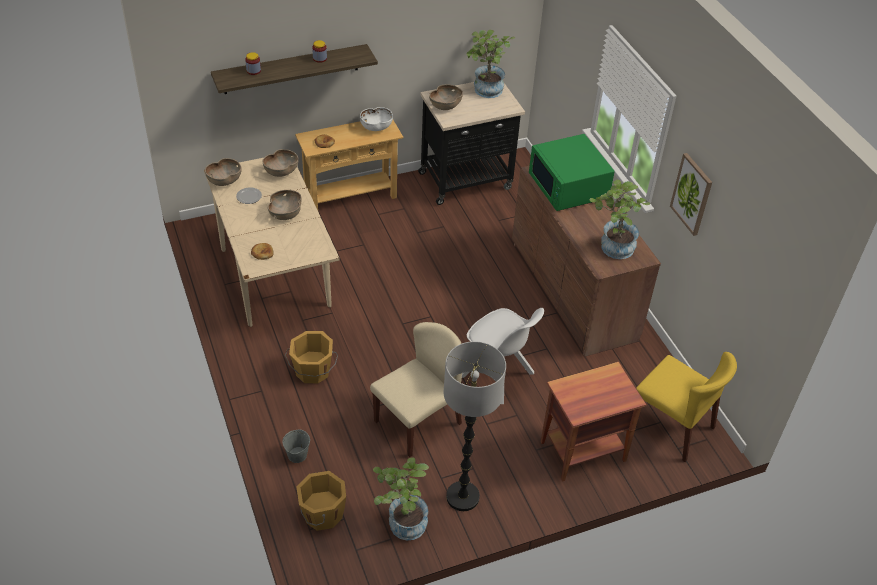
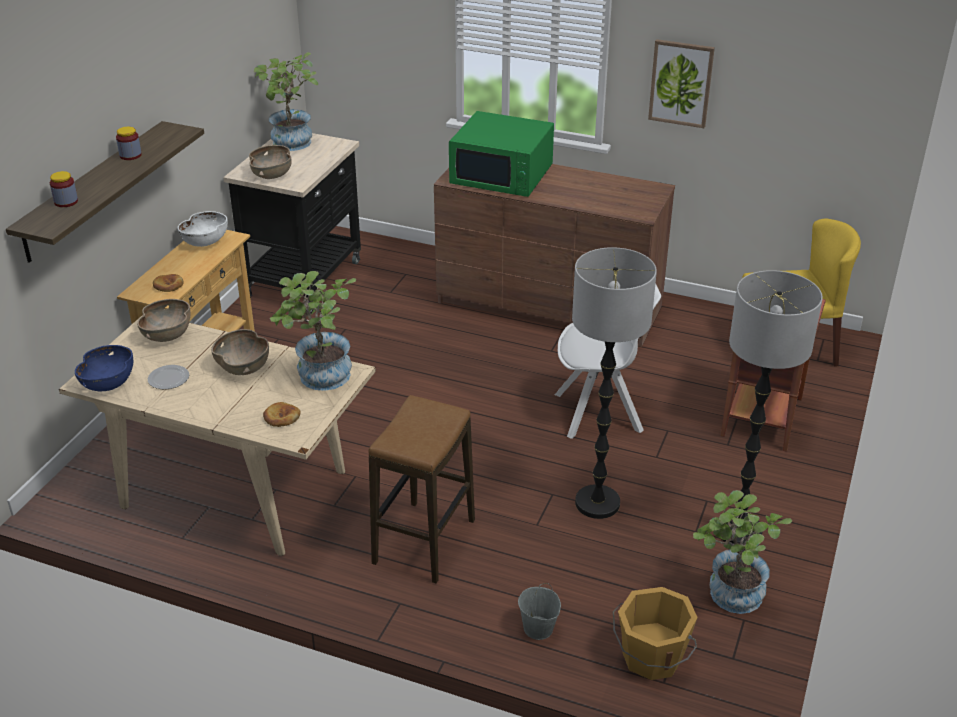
camera: 45 degrees left, 10 degrees down
(224, 181) = (109, 383): brown bowl -> blue bowl
(312, 371) = (424, 542): orange bucket -> stool
(418, 421) = (597, 503): beige chair -> floor lamp
(612, 248) = (621, 197): potted plant -> potted plant (320, 379)

